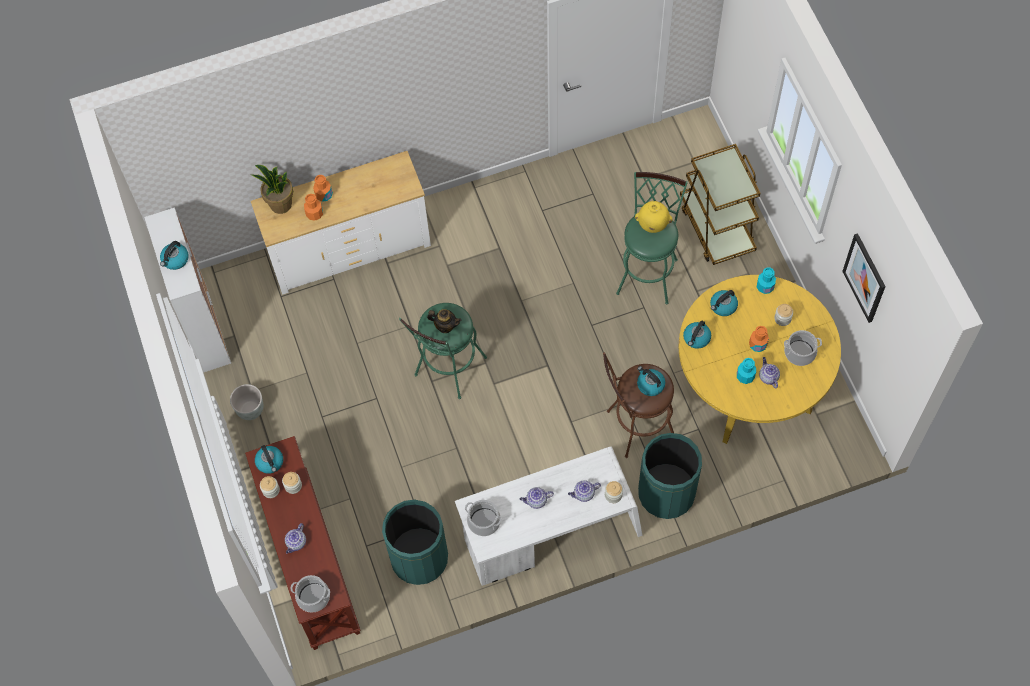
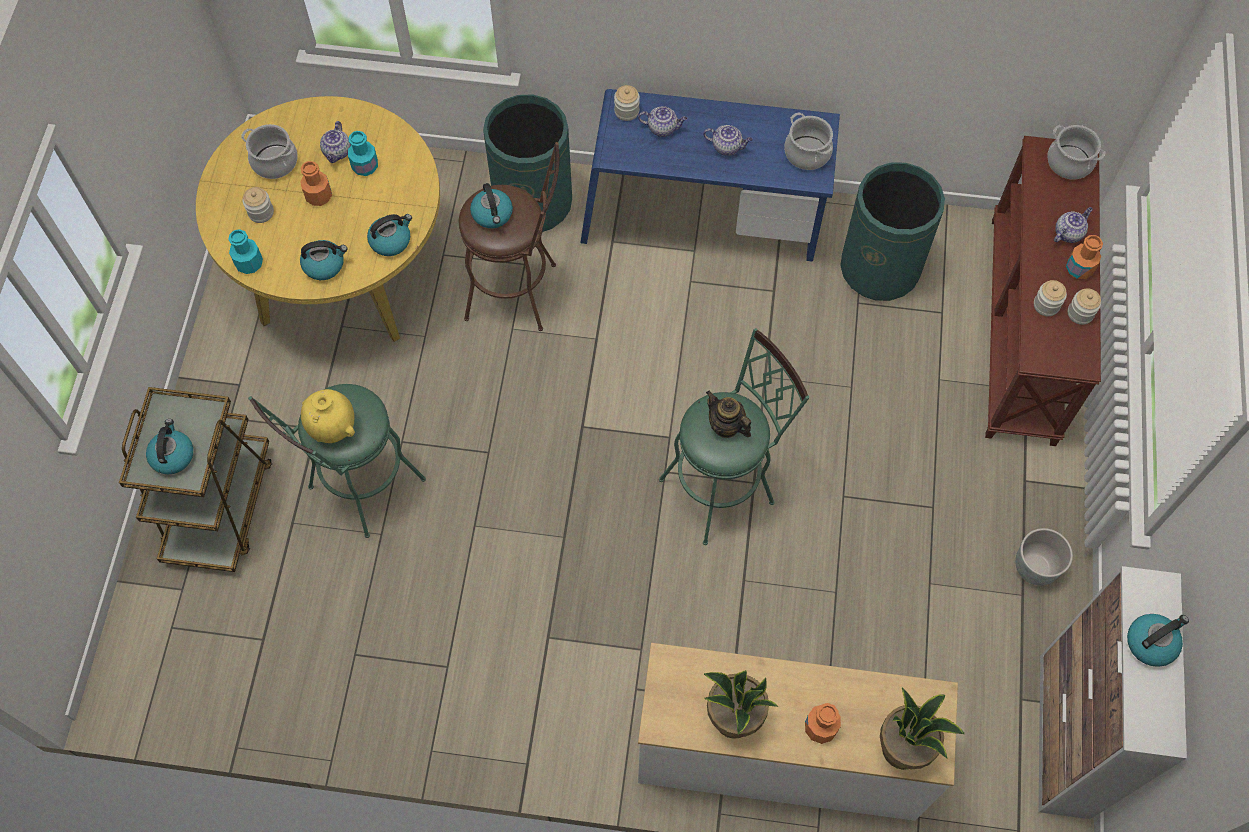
camera: 155 degrees left, 0 degrees up
(270, 462) = (1068, 350): kettle -> kettle (172, 455)
(314, 214) = (851, 699): orange bottle -> orange bottle (1079, 269)
(367, 180) = (733, 719): none -> potted plant
(551, 535) = (702, 220): white desk -> blue desk
(865, 278) = (137, 87): picture -> none

